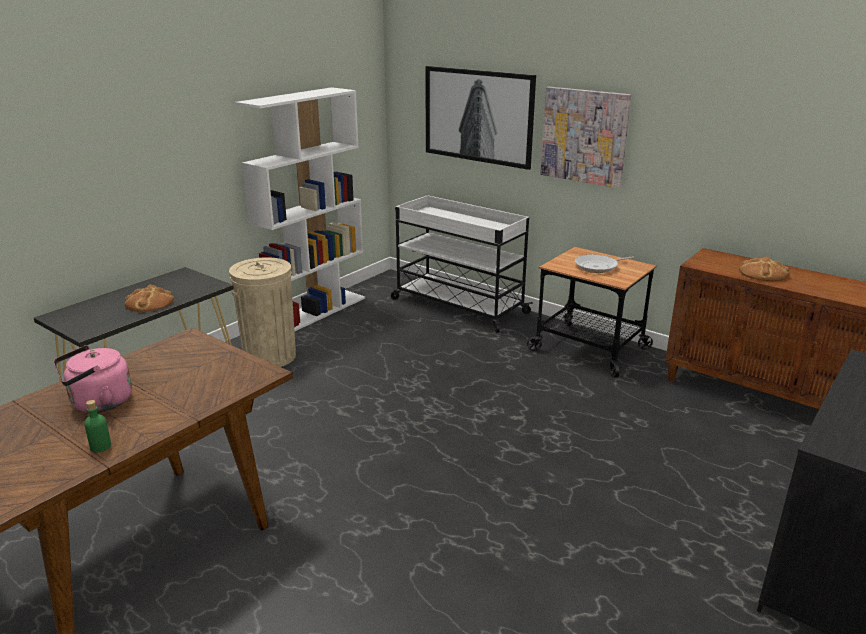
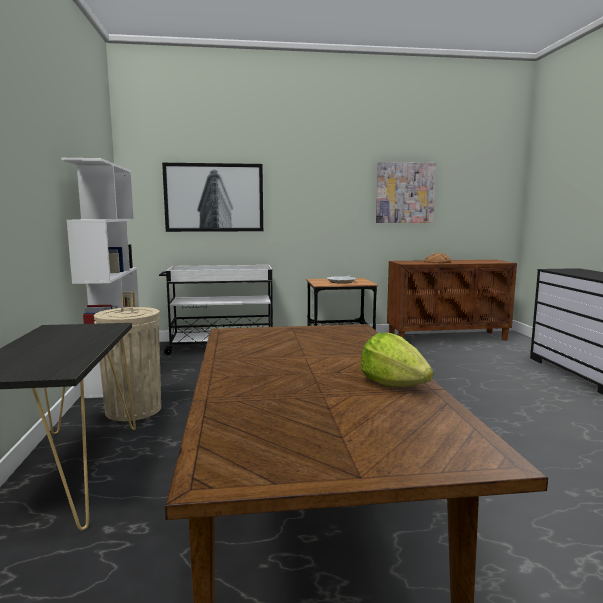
camera: 45 degrees left, 15 degrees down
(98, 403) = (293, 372): pink kettle -> none
(101, 446) = (393, 384): green bottle -> lettuce
(149, 303) = (76, 344): bread -> none
(584, 136) = (303, 202): picture -> picture (405, 193)

